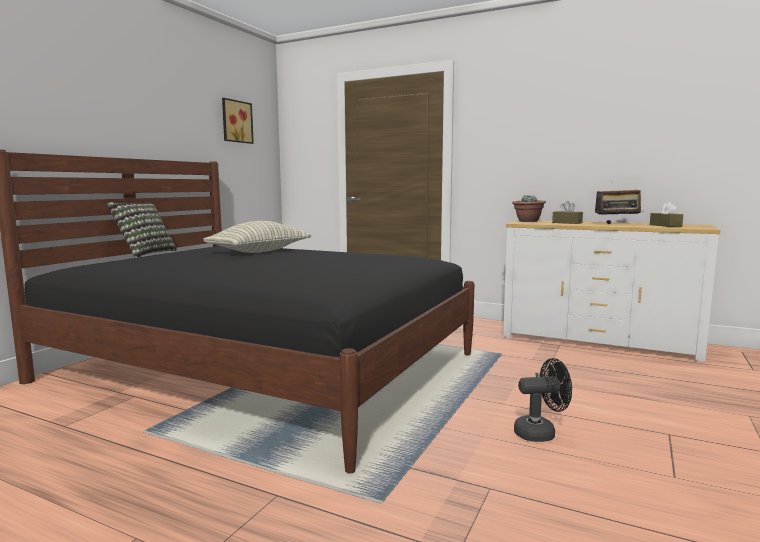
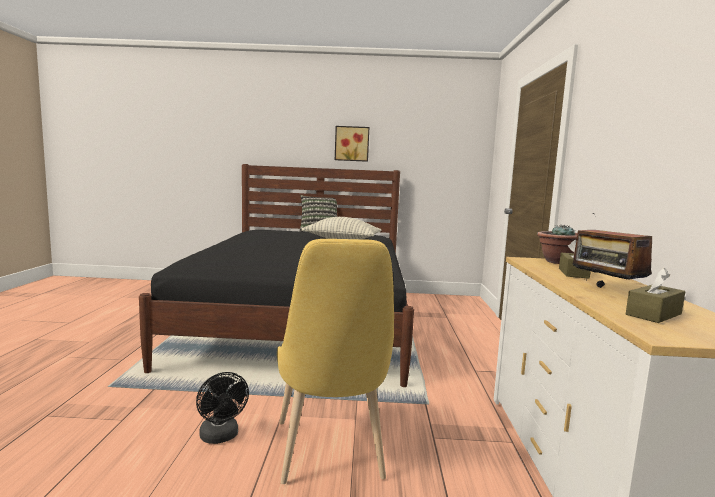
camera: 65 degrees right, 0 degrees up
(236, 121) = (434, 137): picture -> picture (352, 143)
(574, 394) = (330, 455): none -> yellow chair

